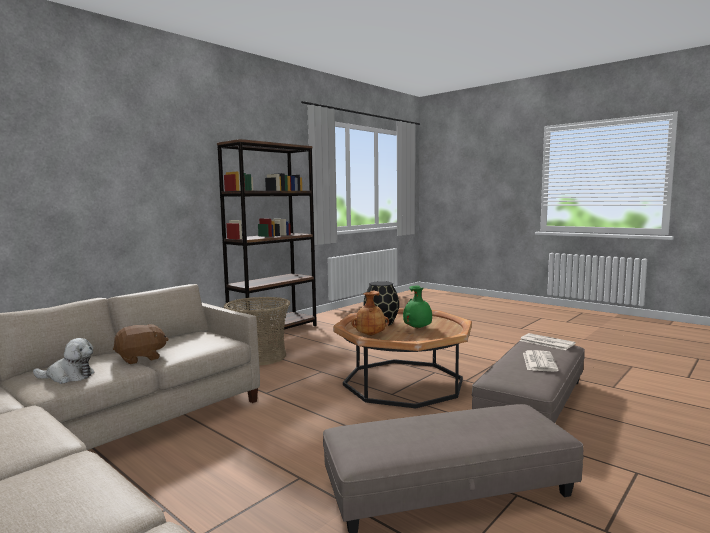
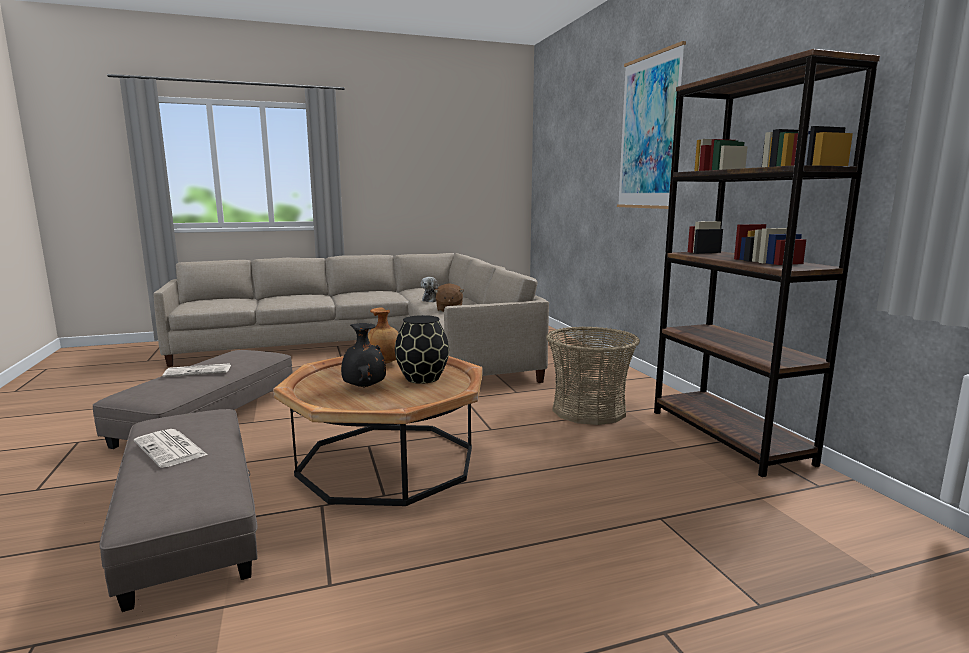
camera: 120 degrees right, 5 degrees up
(128, 153) = (649, 133): none -> picture
(418, 328) = (363, 387): green vase -> black vase
(546, 342) = (185, 498): newspaper -> newspaper (199, 371)

